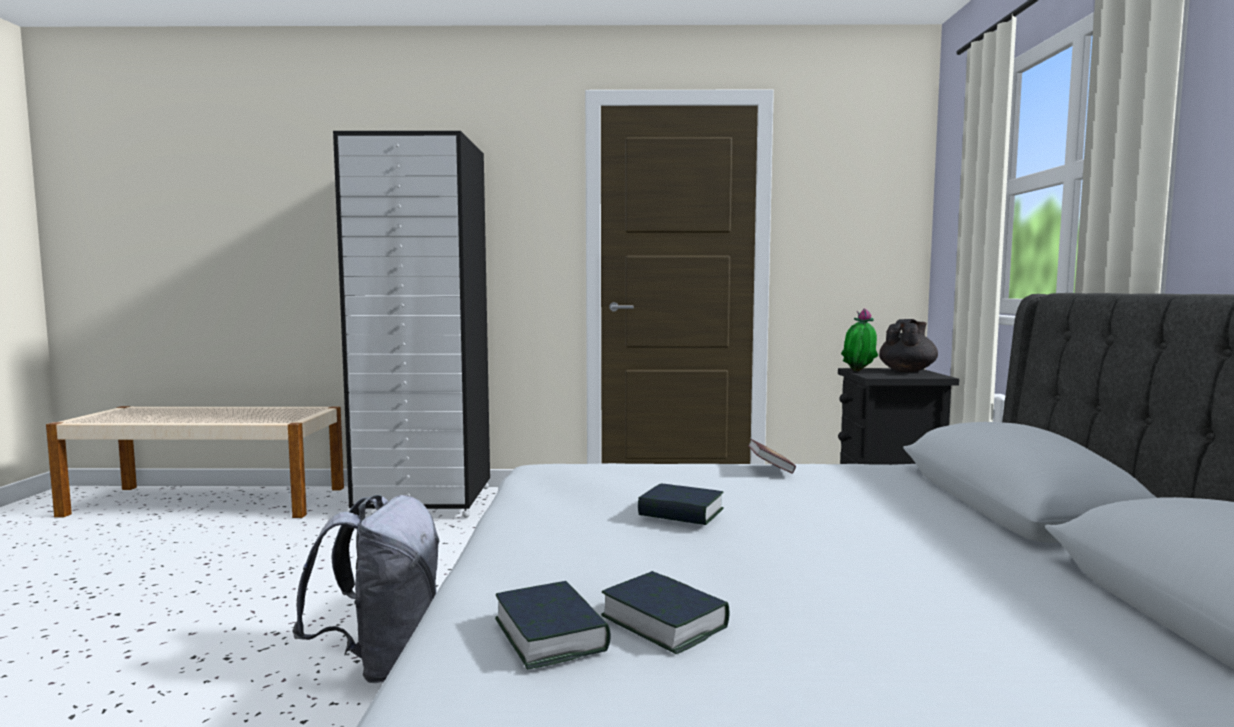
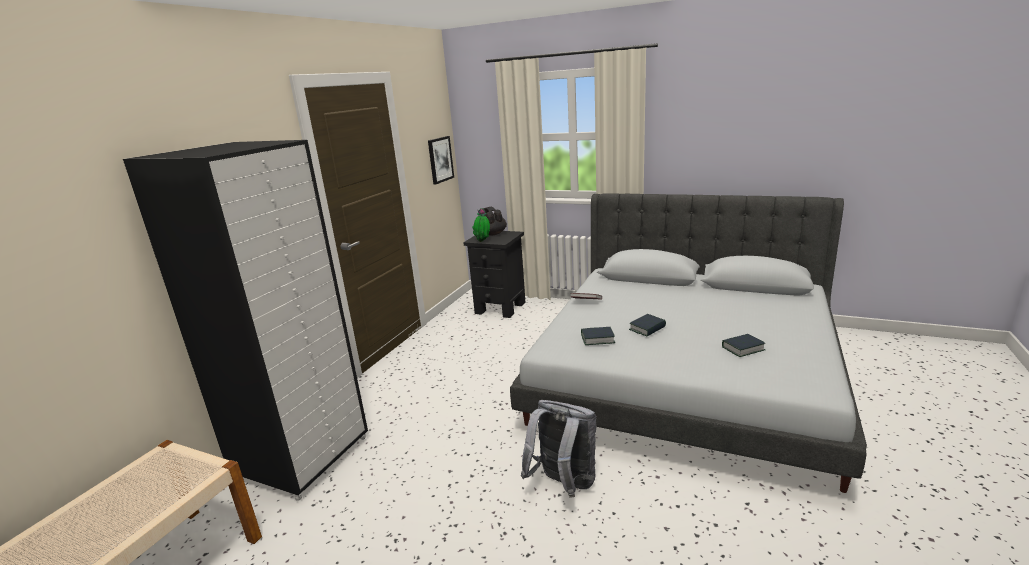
camera: 65 degrees left, 15 degrees up
(550, 634) = (753, 366): book -> book (597, 339)
(876, 235) = (440, 159): none -> picture

